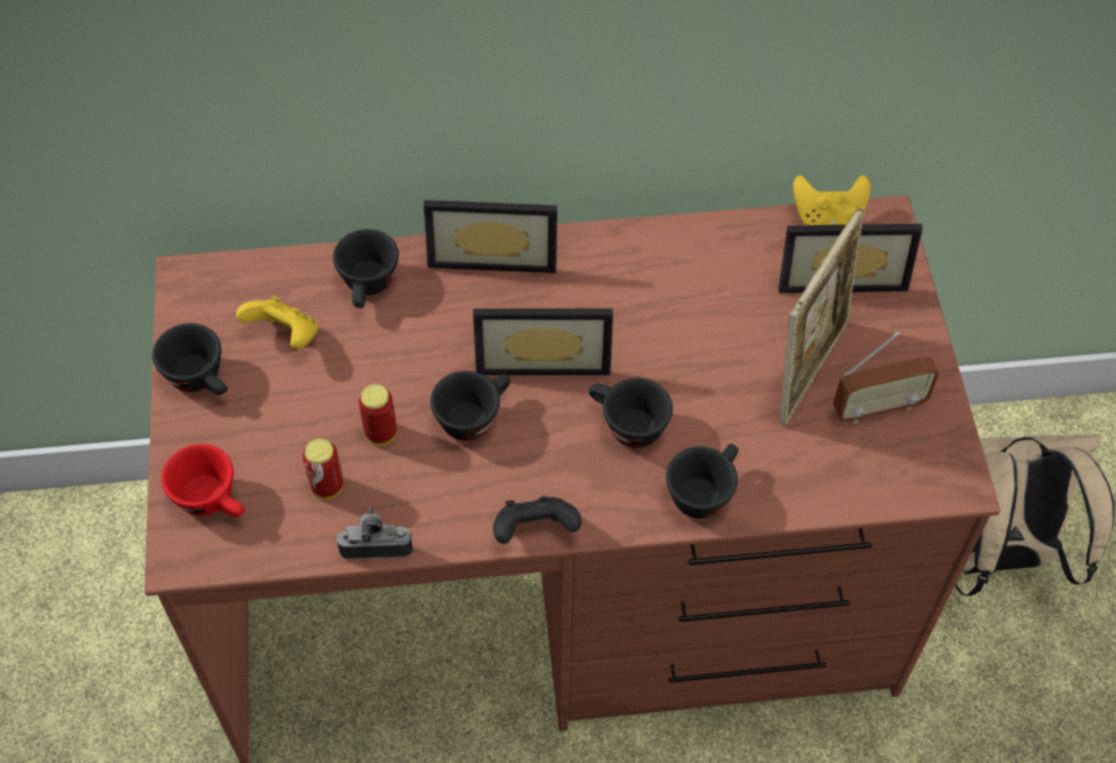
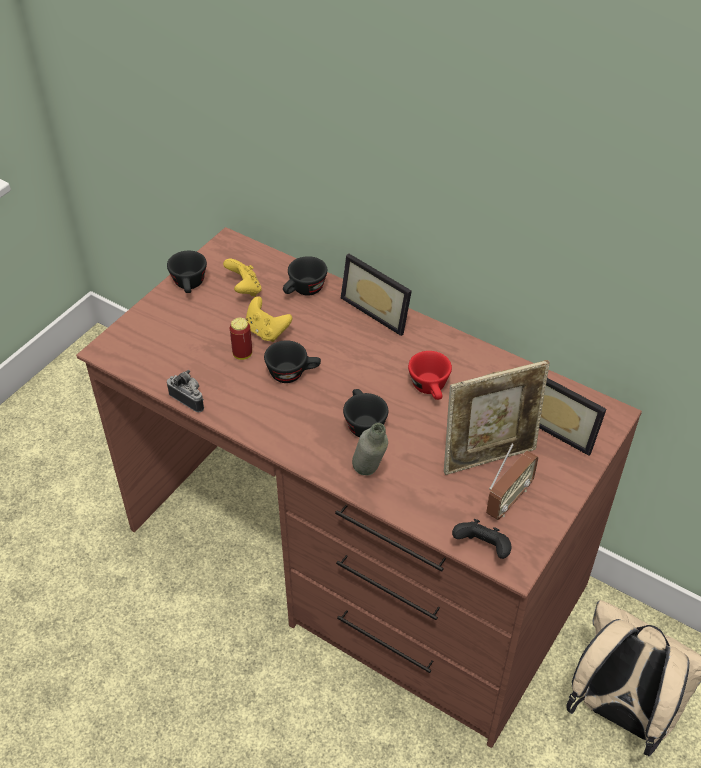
camera: 40 degrees right, 10 degrees down
(214, 500) = (142, 336): red cup -> red cup (431, 389)
(327, 486) = (195, 361): can -> none
(535, 531) = (267, 440): black game controller -> black game controller (482, 548)
(543, 355) = (355, 367): picture frame -> none
(703, 490) = (369, 477): black cup -> grey bottle
(827, 217) = (579, 394): yellow game controller -> yellow game controller (266, 331)
(878, 407) = (508, 500): radio -> radio turned 75 degrees counterclockwise

